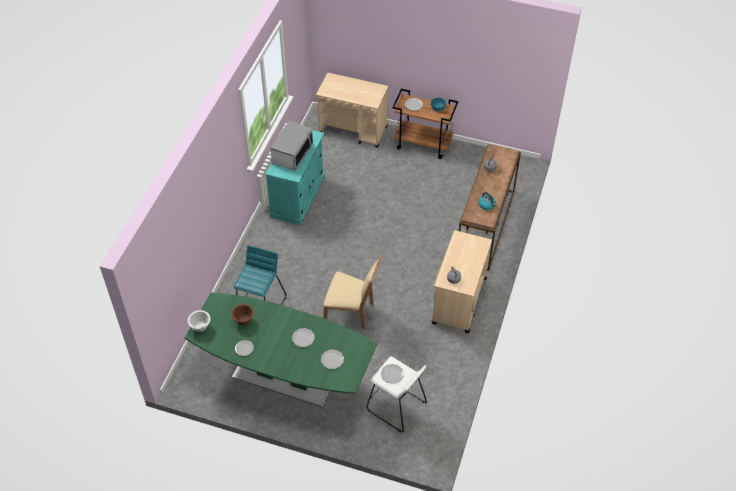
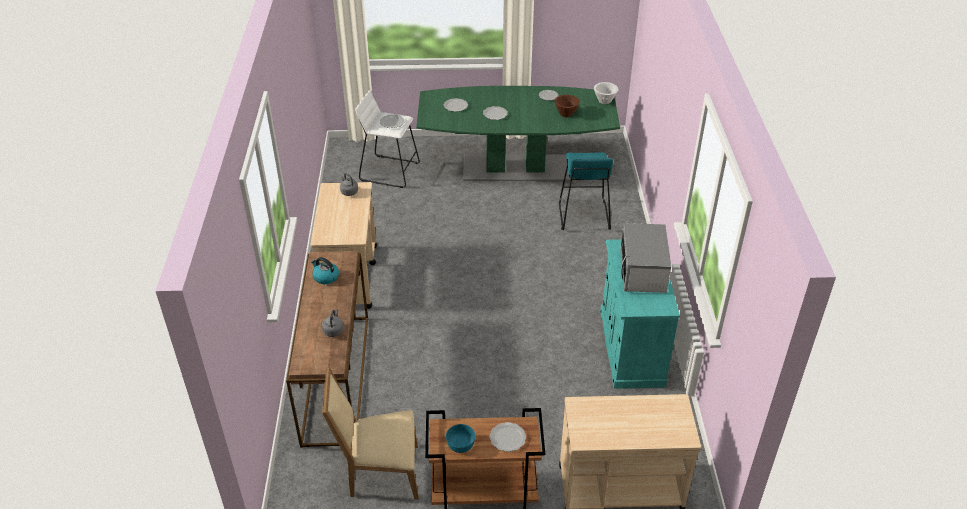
camera: 160 degrees right, 10 degrees down
(352, 312) = (476, 234): beige chair -> beige chair (379, 473)

